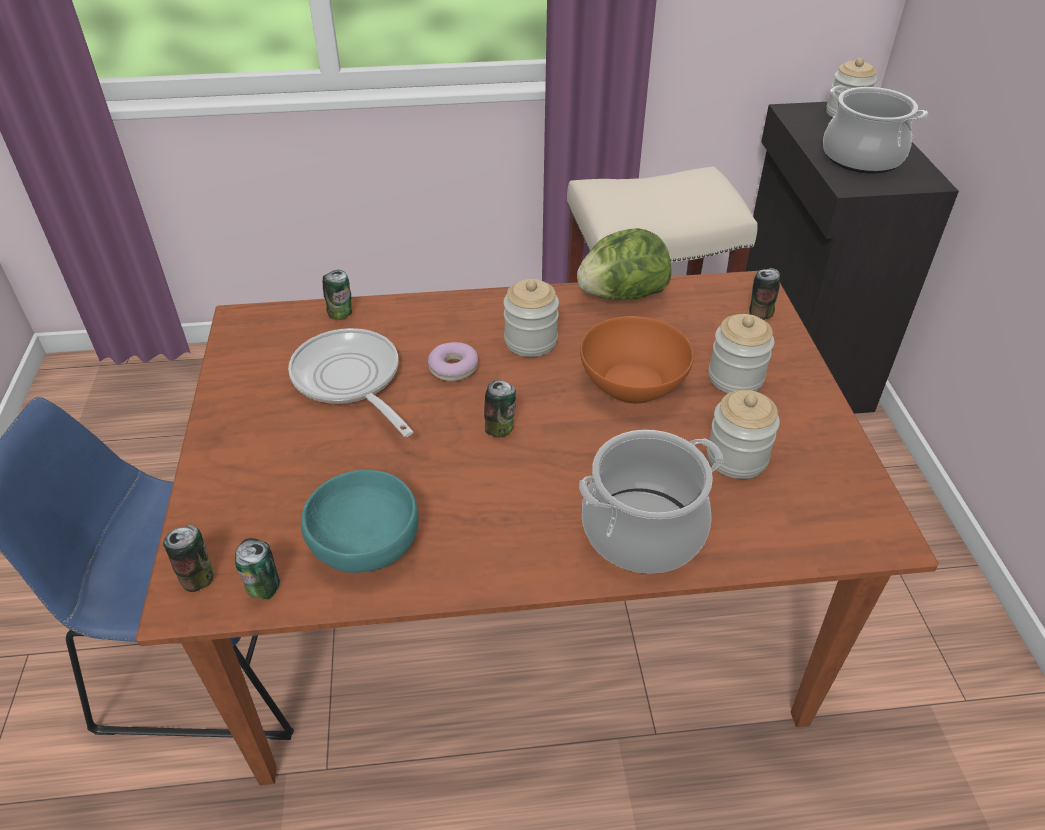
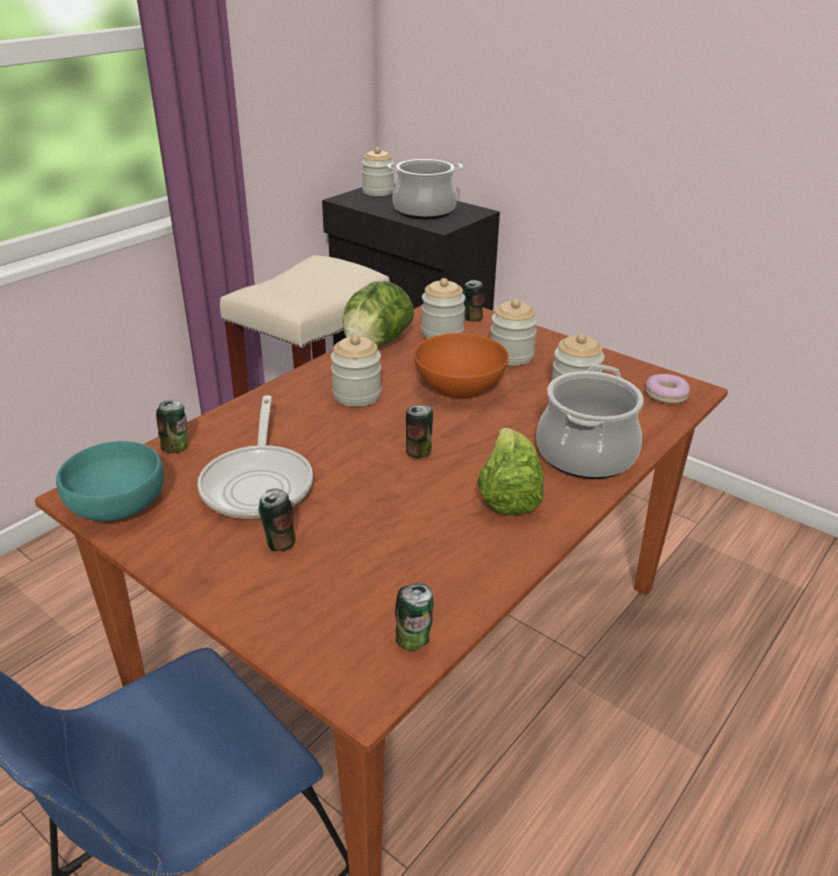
camera: 45 degrees left, 10 degrees down
(198, 577) = (350, 671): can -> can (279, 542)
(350, 381) = (259, 483): frying pan -> frying pan turned 105 degrees counterclockwise
(366, 544) = (440, 566): turquoise bowl -> turquoise bowl (119, 504)
(453, 368) = (328, 436): donut -> donut (666, 395)
(512, 520) = (508, 494): none -> lettuce
(703, 315) = (442, 333): none -> jar

